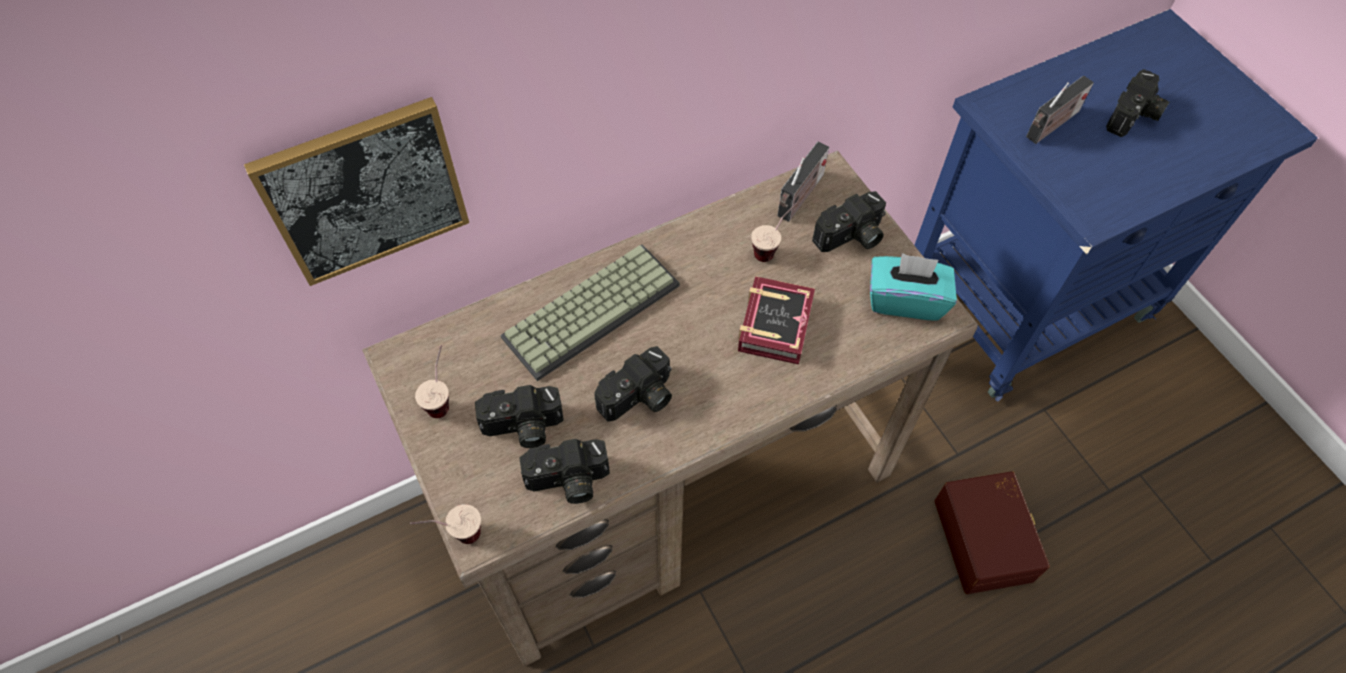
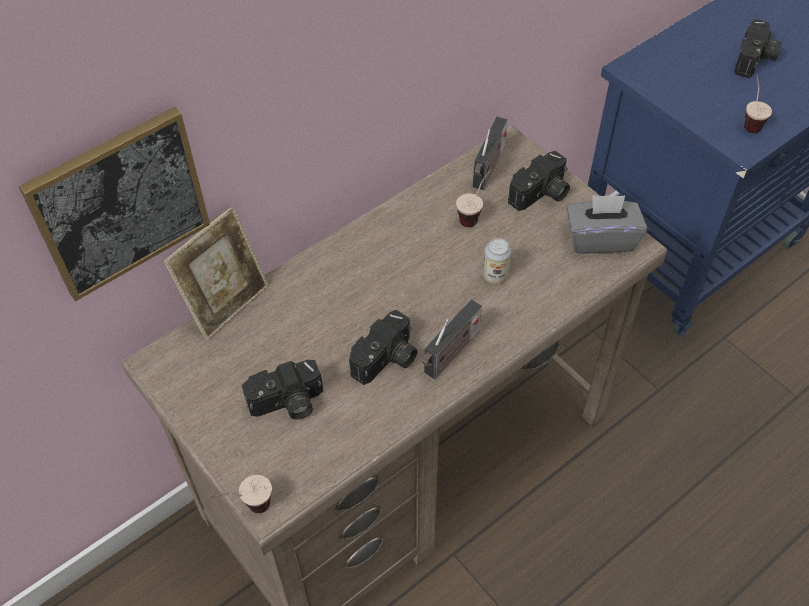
camera: 10 degrees left, 5 degrees down
(442, 397) = (206, 390): cup -> cup (750, 120)
(485, 304) = (227, 304): none -> picture frame
(568, 482) = (339, 443): camera -> none
(591, 308) = (325, 291): keyboard -> none
(778, 322) = (495, 275): book -> can
(905, 300) = (600, 239): turquoise tissue box -> grey tissue box
(985, 539) = (699, 458): brown storage box -> none
(1051, 126) = (688, 78): radio -> radio (450, 355)

